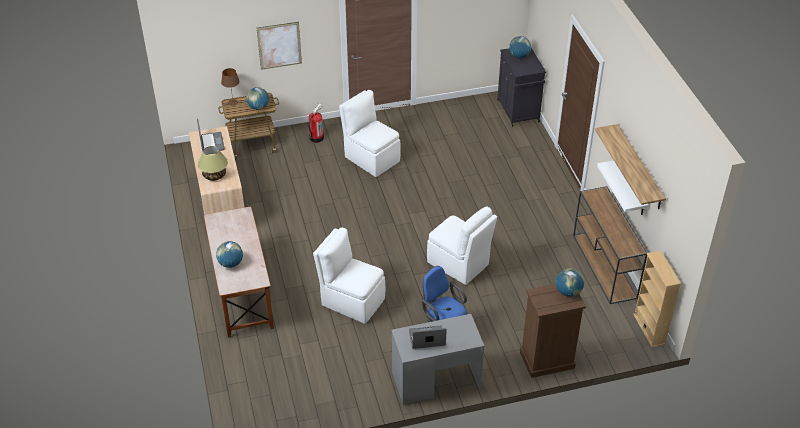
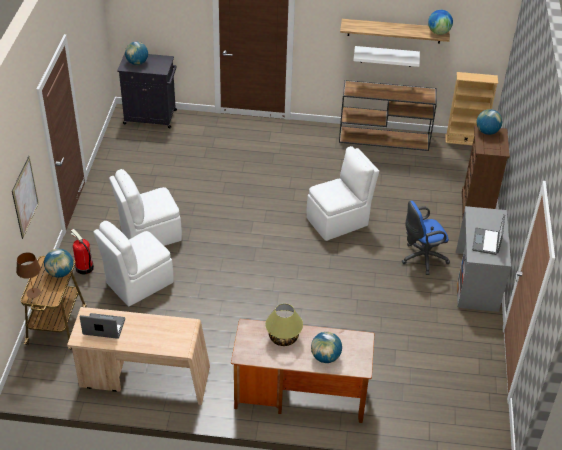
camera: 70 degrees left, 0 degrees up
(214, 175) = (166, 338): table lamp -> table lamp (283, 337)
(352, 301) = (352, 309): white chair -> white chair (138, 283)
(649, 192) = (438, 32): none -> globe

